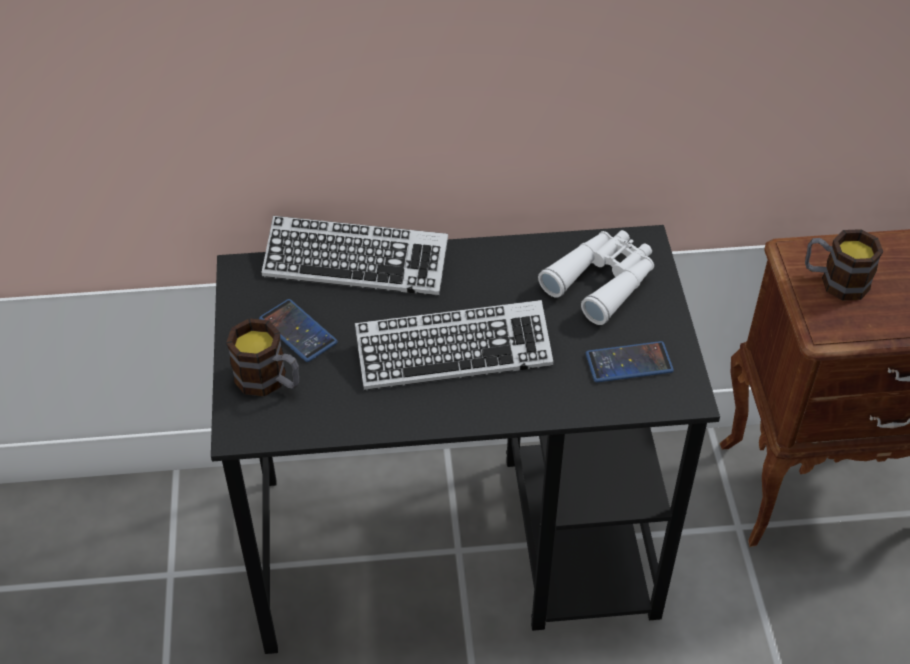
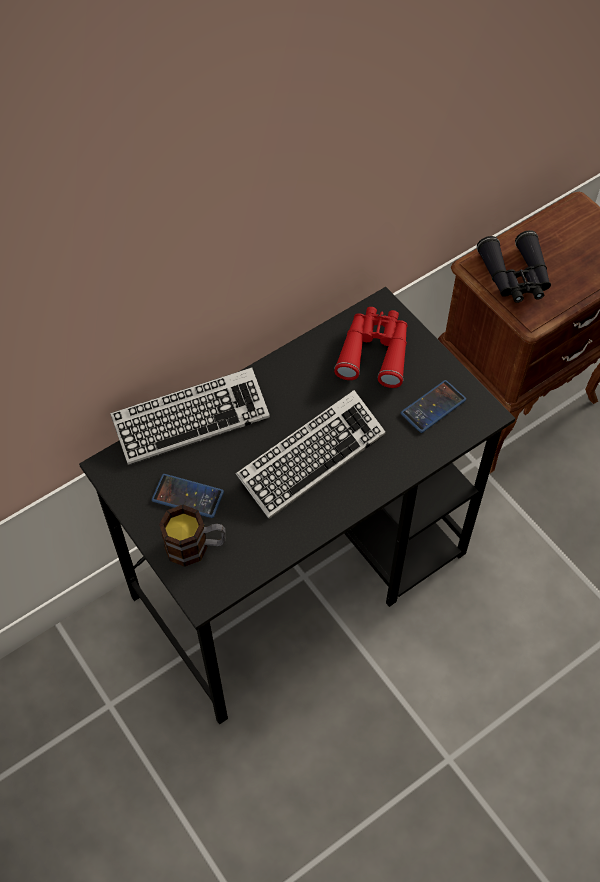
camera: 30 degrees left, 10 degrees up
(602, 281) = (374, 351): white binoculars -> red binoculars
(835, 281) = (515, 277): mug -> black binoculars

